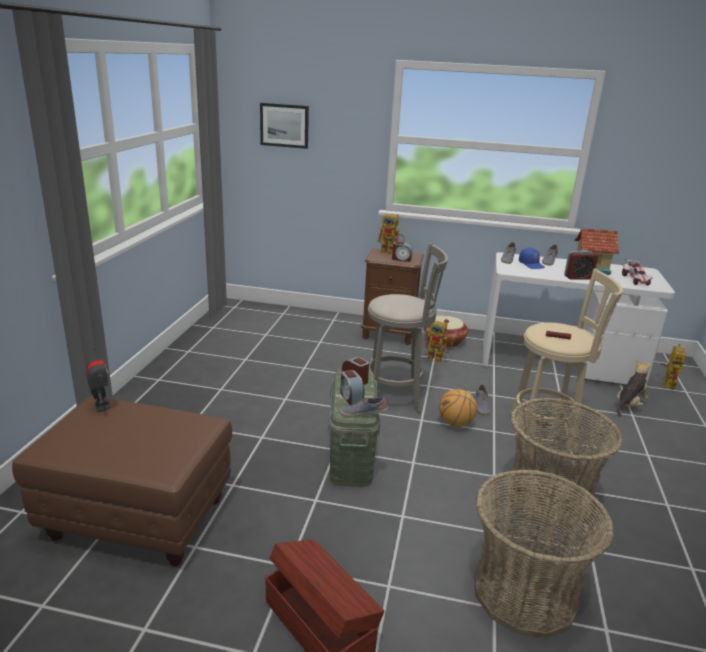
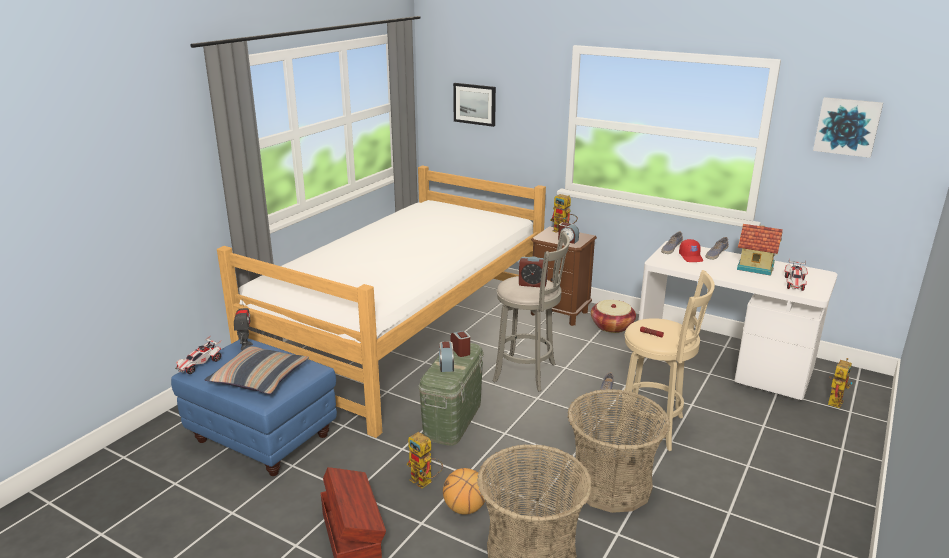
camera: 20 degrees right, 0 degrees up
(50, 439) = (200, 365): none -> toy car
(139, 517) = (263, 437): brown ottoman -> blue ottoman
(143, 444) = (259, 378): none -> pillow
(250, 374) = (406, 336): none -> bed
(363, 414) = (446, 380): shoe -> none
(438, 358) = (594, 343): toy robot -> toy robot (425, 482)
(455, 423) = (568, 406): basketball -> basketball (465, 508)
(531, 265) = (691, 257): blue cap -> red cap
(578, 277) = (729, 275): alarm clock -> alarm clock (532, 284)
(629, 405) = (768, 416): plush toy -> none
(663, 133) = (847, 126): none -> picture

